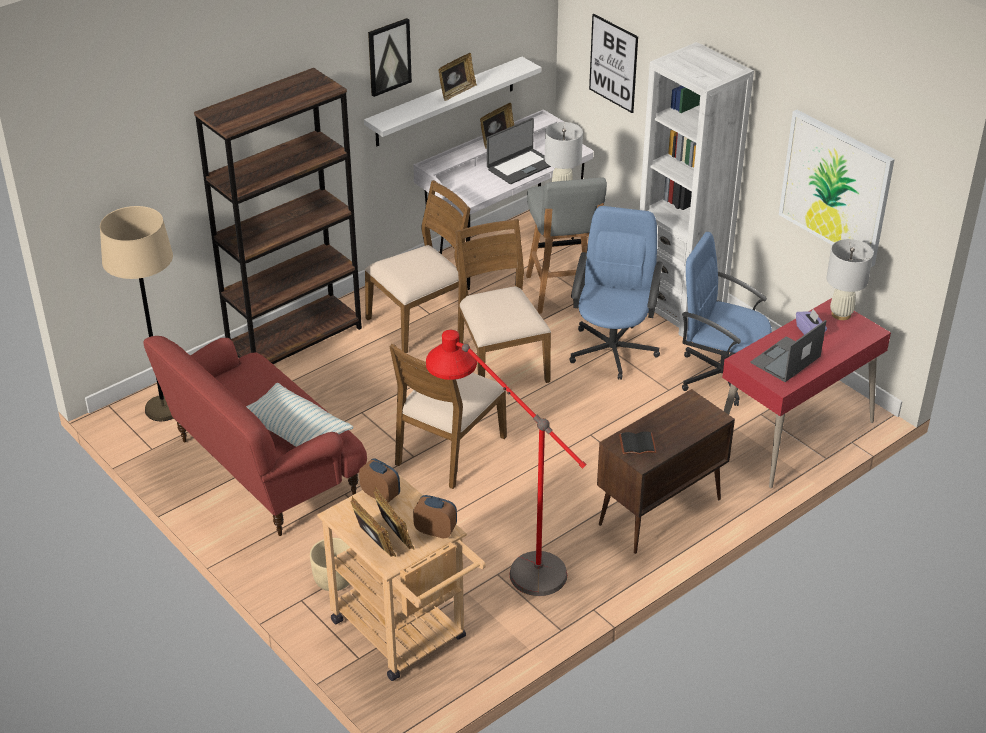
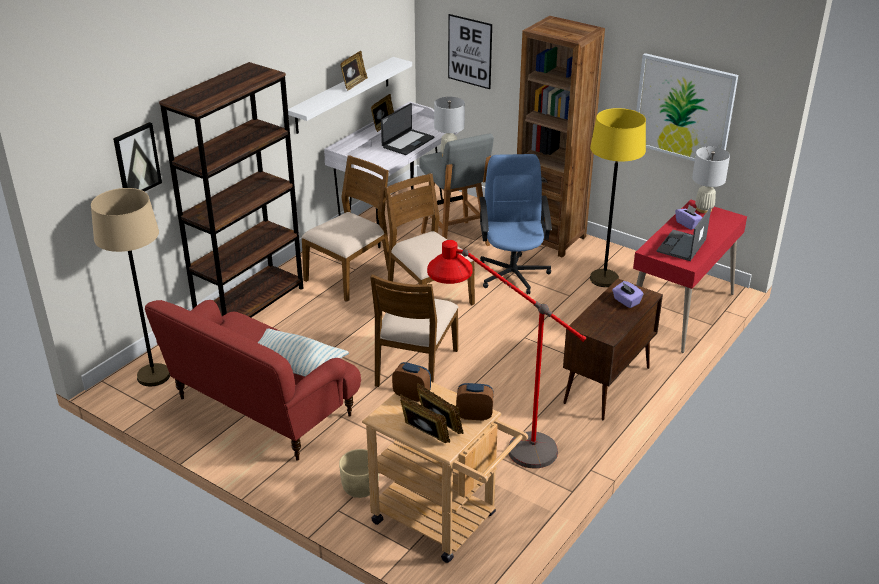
camera: 15 degrees left, 5 degrees down
(389, 56) = (302, 54): picture -> picture (136, 160)
(638, 443) = (597, 324): black book -> none
(679, 309) = (549, 238): white bookcase -> brown bookcase
(686, 421) = (626, 301): none -> purple tissue box
(721, 375) = (604, 279): blue office chair -> yellow floor lamp

